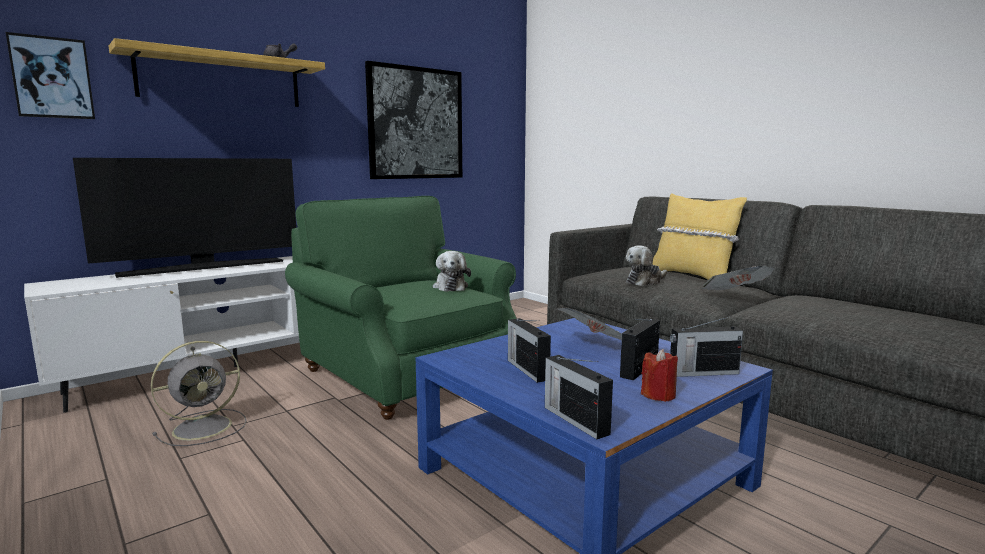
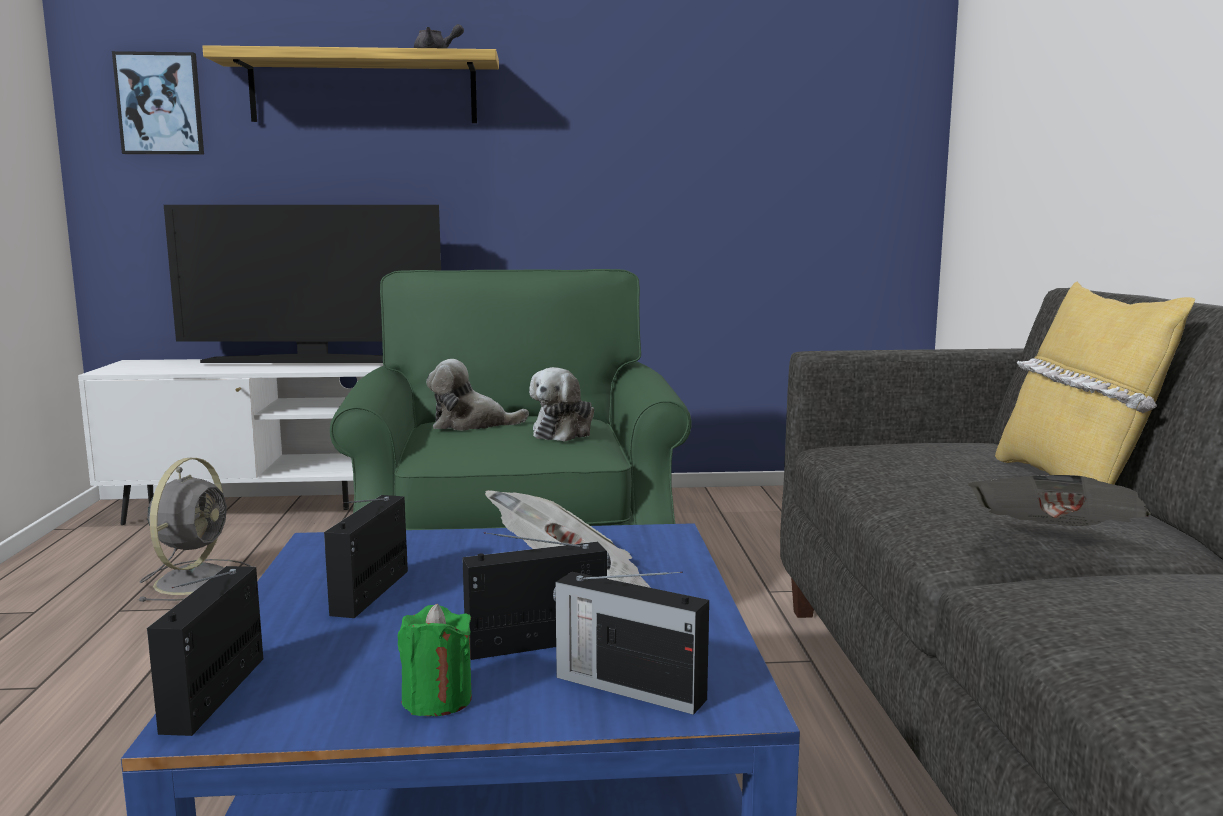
camera: 35 degrees right, 0 degrees up
(205, 427) = (197, 579): grey fan -> grey fan turned 75 degrees counterclockwise
(415, 123) = (690, 142): picture -> none
(645, 282) = (924, 478): plush toy -> plush toy (471, 425)
(658, 395) = (437, 700): red candle -> green candle

